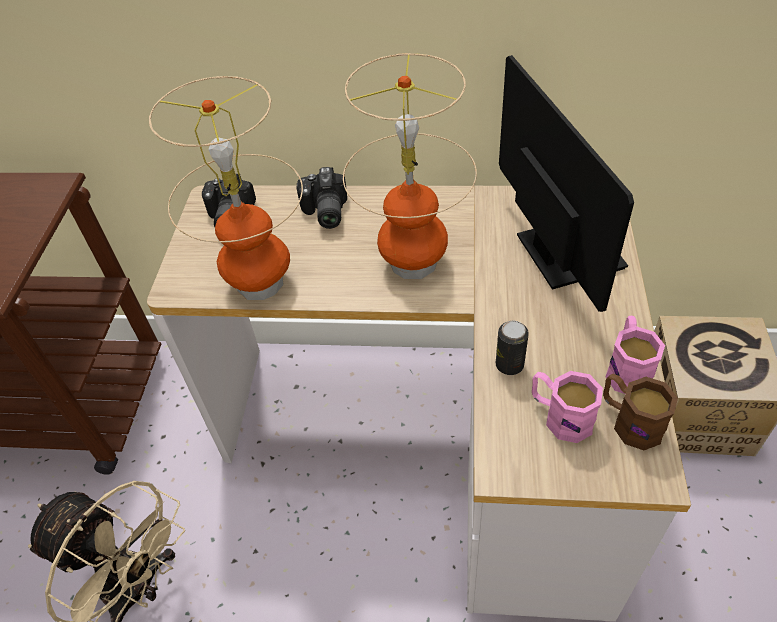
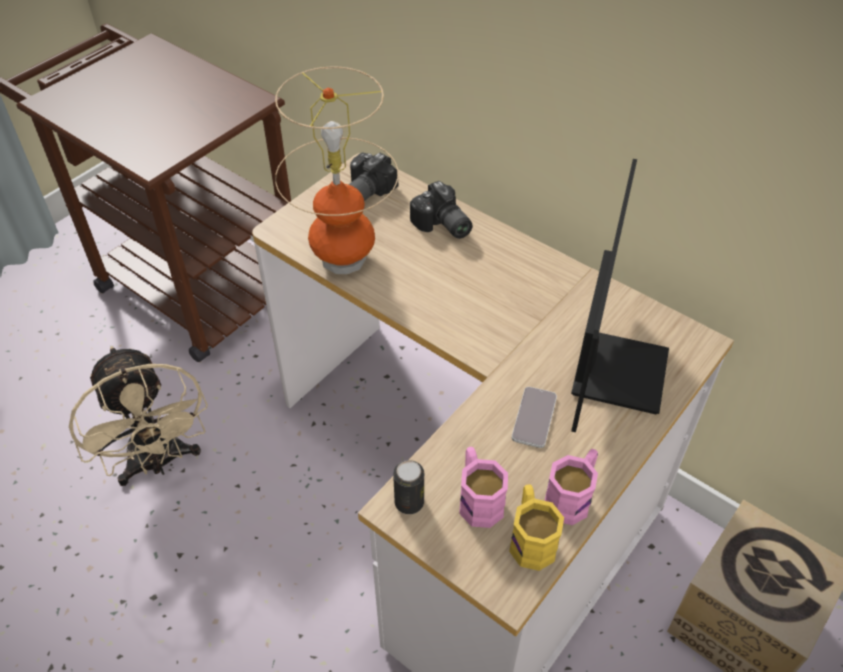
camera: 30 degrees right, 0 degrees up
(324, 212) = (442, 226): camera -> camera turned 60 degrees counterclockwise
(414, 263) = (477, 308): table lamp -> none
(509, 365) = (476, 434): can -> can (409, 502)
(541, 324) = (534, 418): none -> phone
(629, 421) = (530, 538): brown mug -> yellow mug

